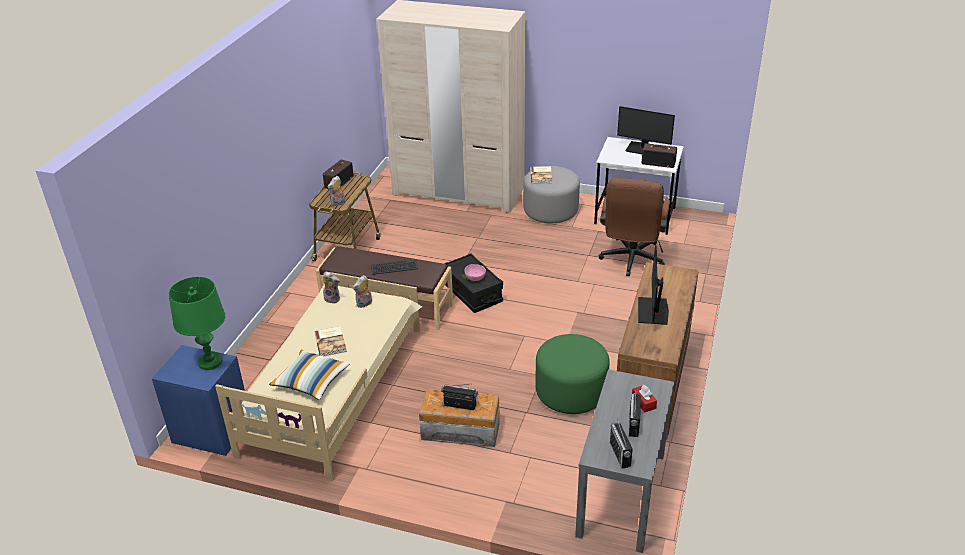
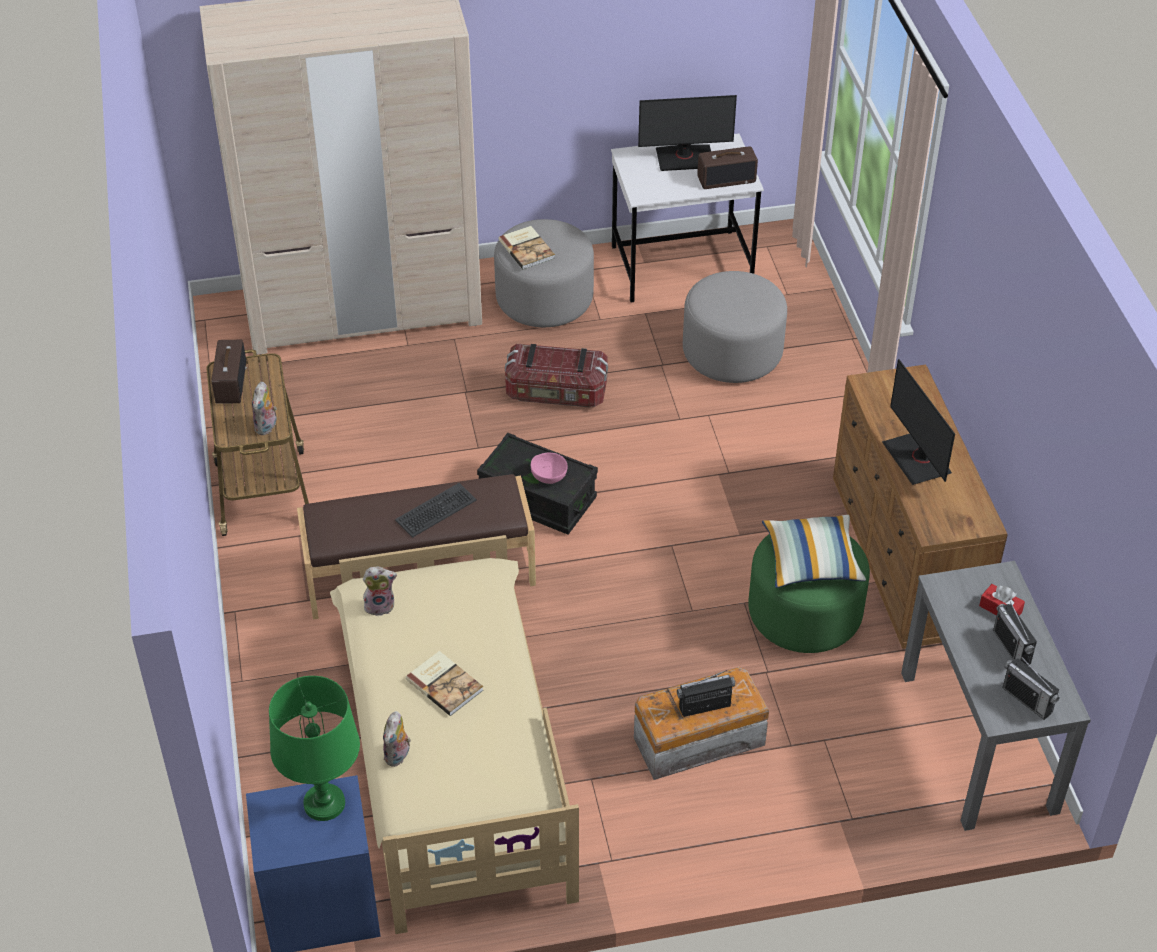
camera: 30 degrees left, 10 degrees up
(311, 382) = (473, 764): pillow -> pillow (811, 561)
(364, 304) = (440, 596): plush toy -> plush toy (398, 756)
(522, 251) = (556, 393): none -> storage box
(631, 261) = (732, 353): brown office chair -> grey ottoman

